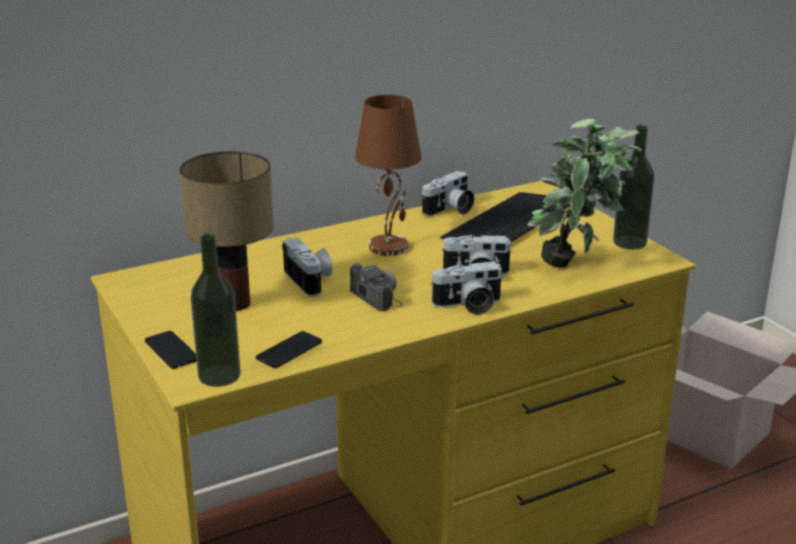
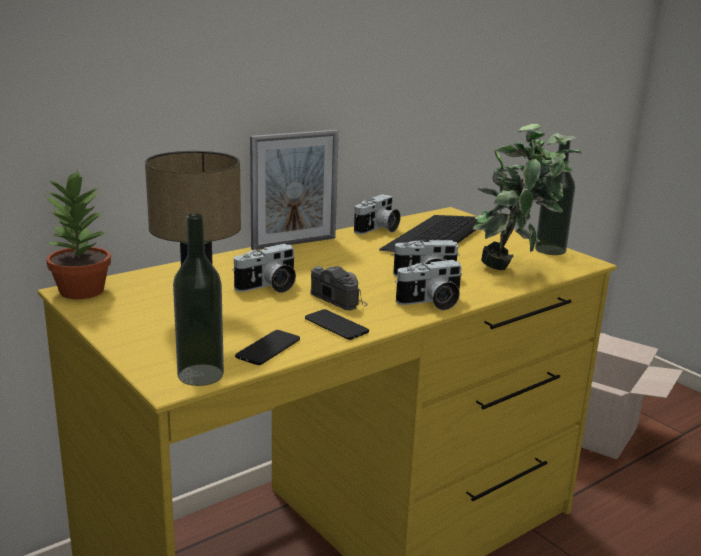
camera: 10 degrees left, 5 degrees down
(129, 280) = (81, 291): none -> potted plant
(171, 350) = (141, 353): phone -> phone (336, 325)
(311, 281) = (269, 287): camera -> camera turned 90 degrees clockwise
(354, 227) = (294, 243): none -> picture frame
(388, 247) = (333, 258): brown table lamp -> none

